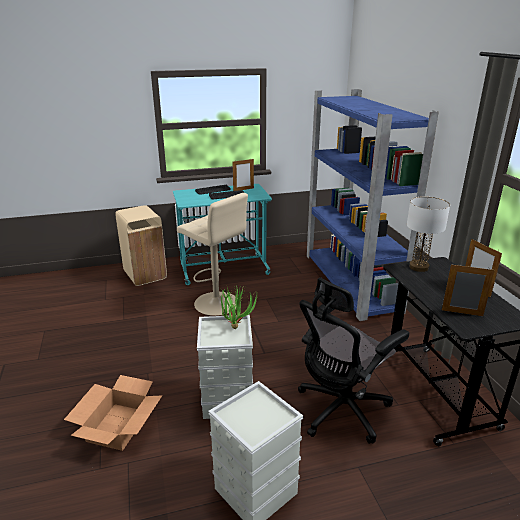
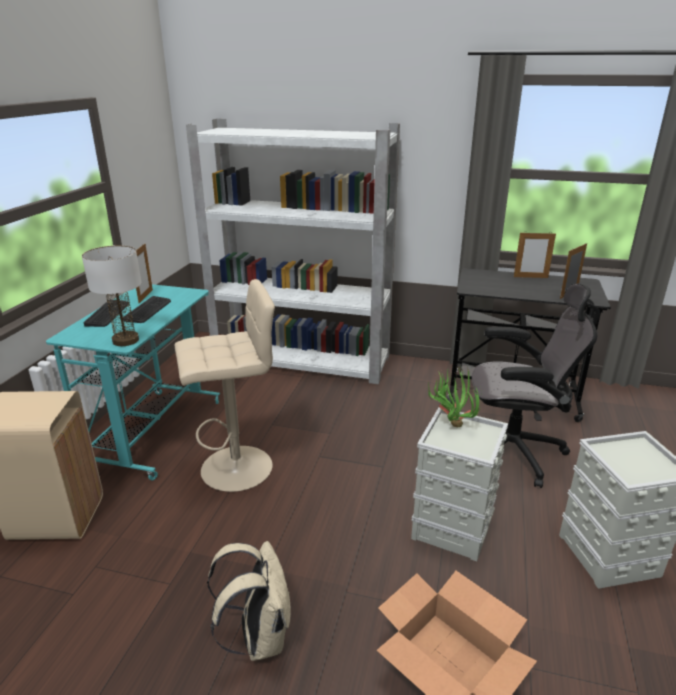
camera: 60 degrees left, 0 degrees up
(105, 356) = (259, 636): none -> beige backpack
(342, 410) = (512, 451): office chair -> office chair turned 75 degrees counterclockwise
(350, 282) = (302, 359): blue bookcase -> white bookcase
(418, 267) = (475, 282): table lamp -> table lamp (125, 340)

